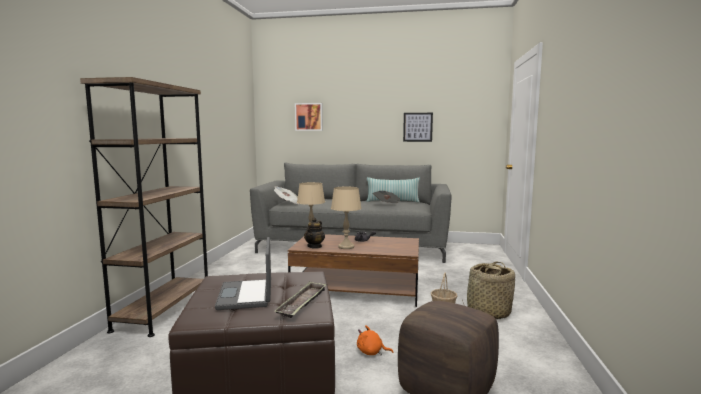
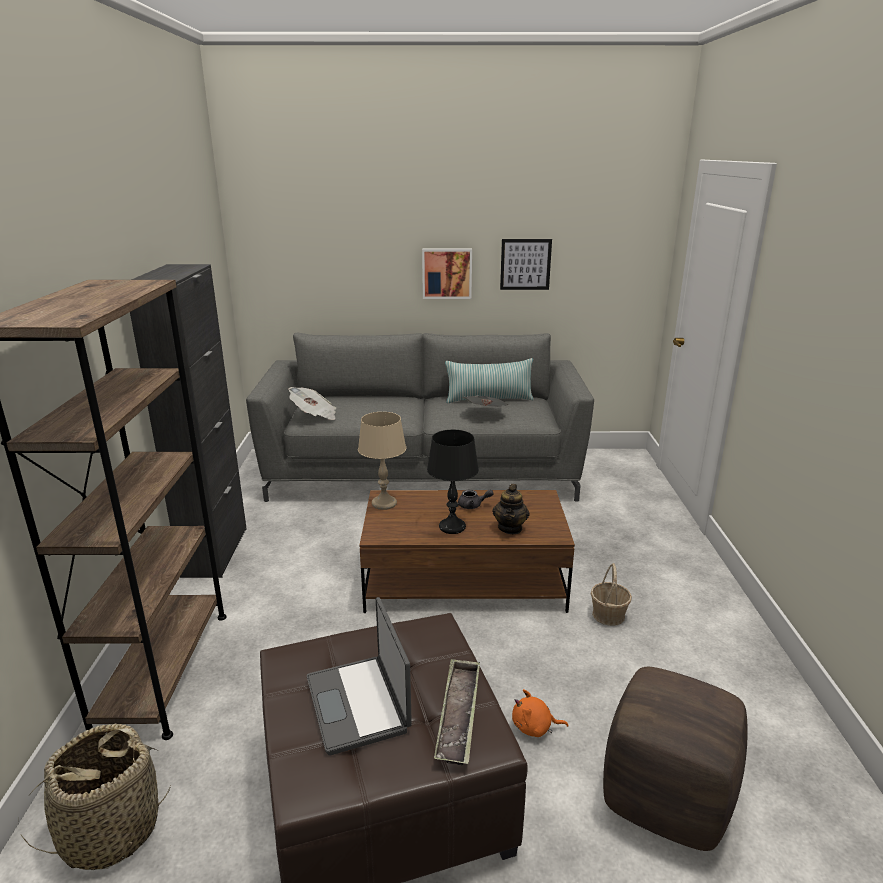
camera: 10 degrees left, 15 degrees up
(217, 269) = (215, 552): none -> black cabinet
(309, 117) = (330, 245): picture -> picture (447, 273)
(314, 246) = (400, 530): teapot -> teapot (510, 528)
(346, 247) = (452, 527): beige table lamp -> black table lamp
(488, 312) = (673, 614): basket -> basket (110, 830)

